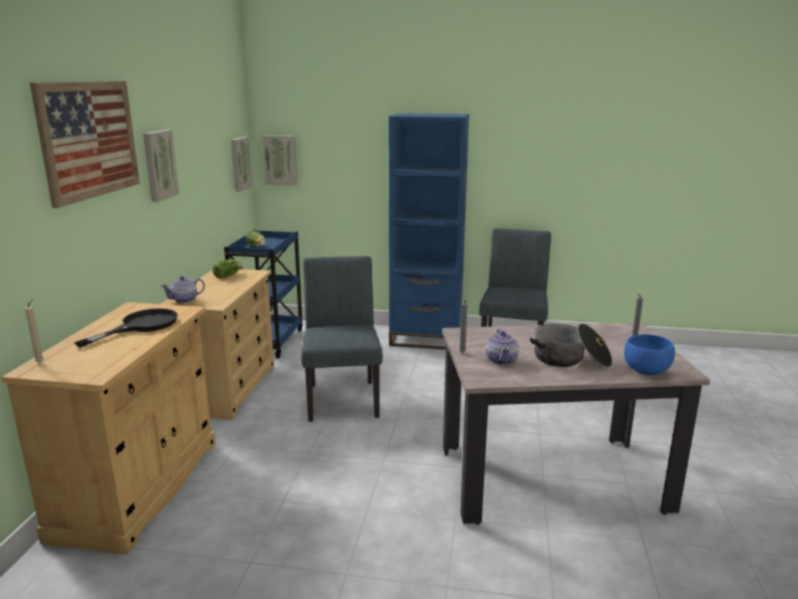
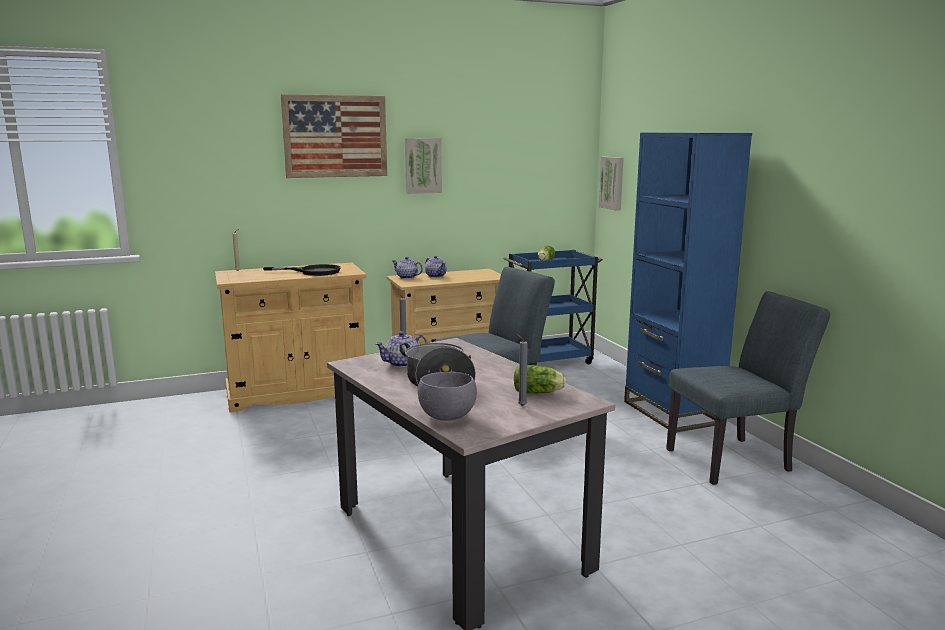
camera: 60 degrees right, 5 degrees down
(204, 289) = (435, 276): none -> teapot
(228, 275) = (476, 274): lettuce -> lettuce (539, 393)
(240, 163) = (568, 182): picture -> none
(646, 371) = (448, 417): blue bowl -> grey bowl

